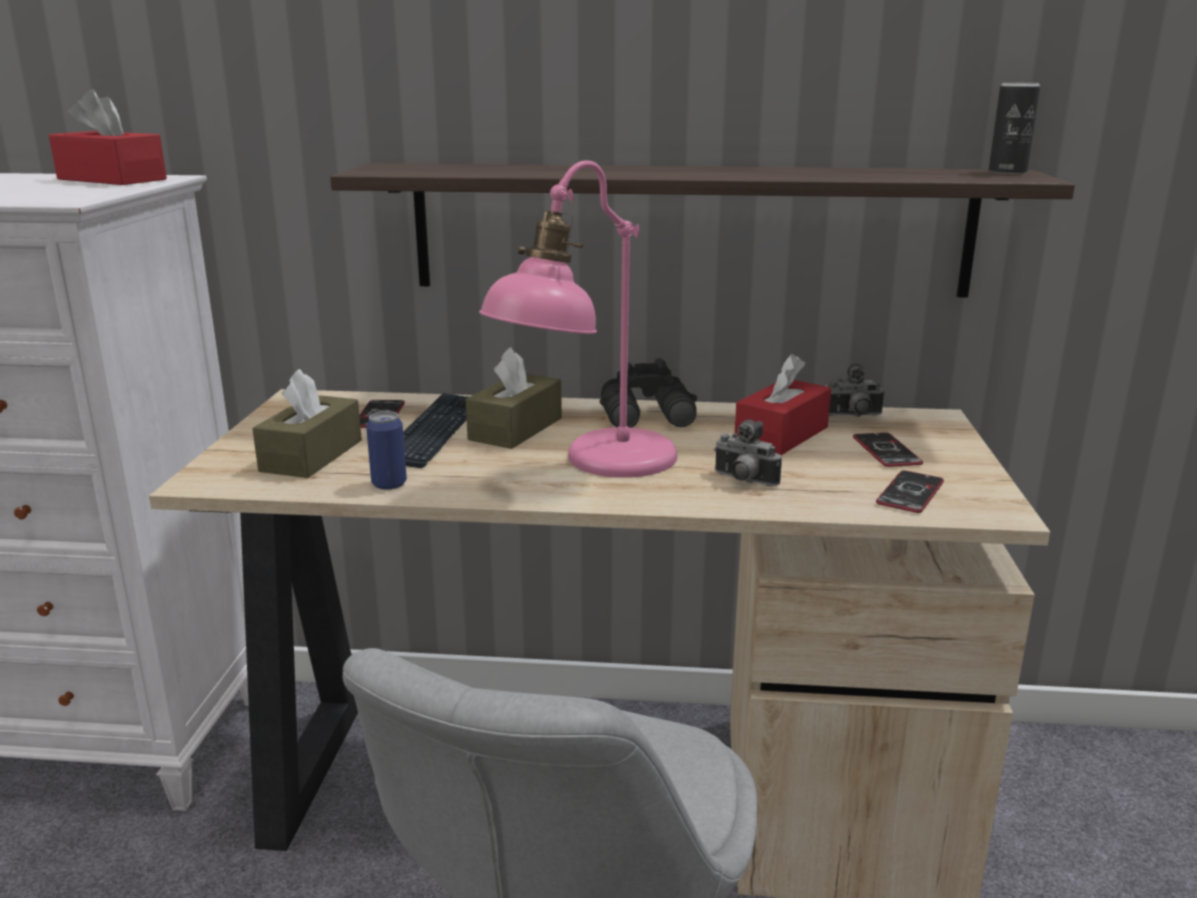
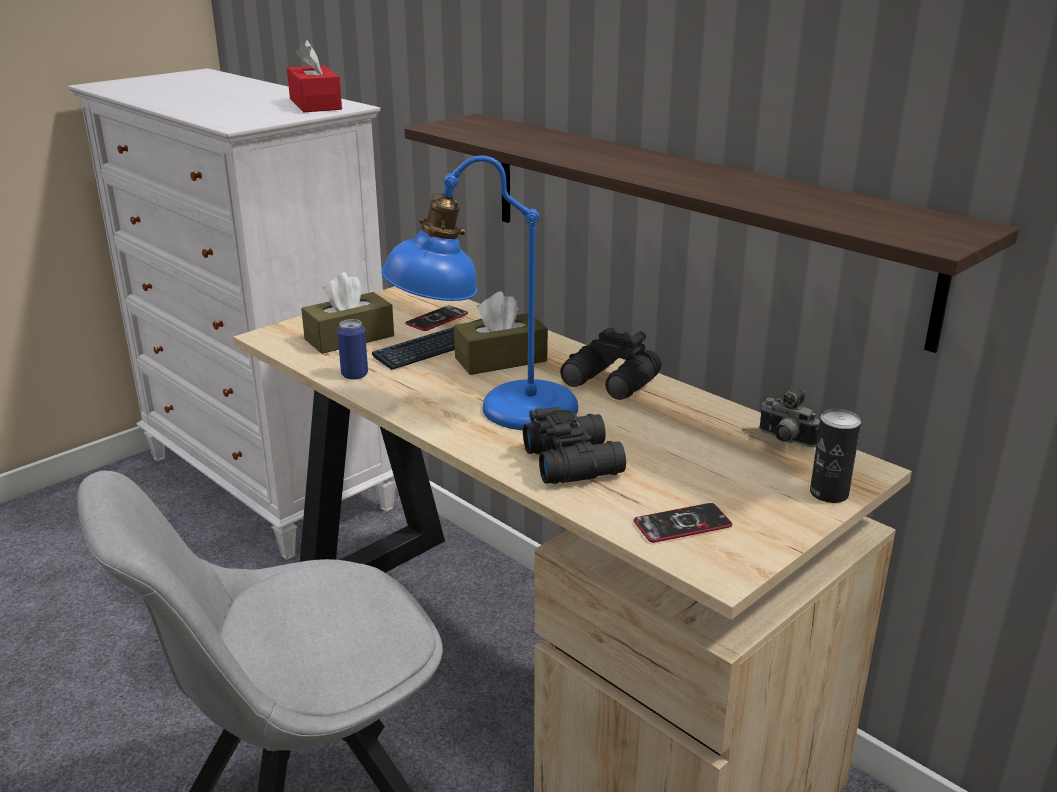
camera: 40 degrees right, 5 degrees up
(588, 470) = (487, 410): pink table lamp -> blue table lamp
(743, 481) = (574, 461): camera -> black binoculars
(781, 435) = (684, 435): red tissue box -> none
(886, 451) = (743, 482): phone -> none
(1007, 172) = (958, 226): can -> can (829, 493)

